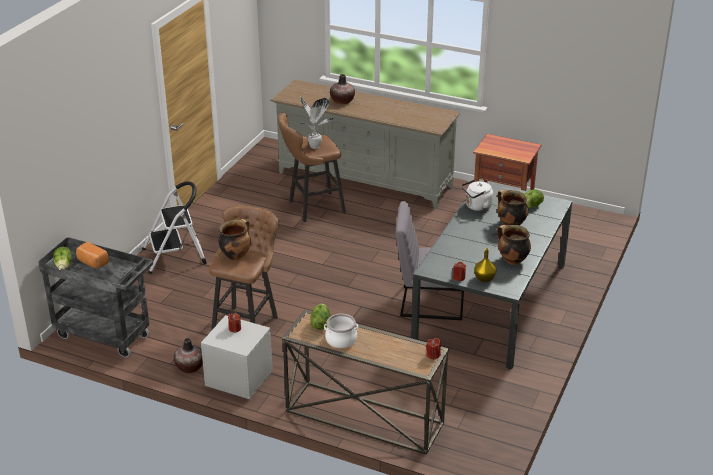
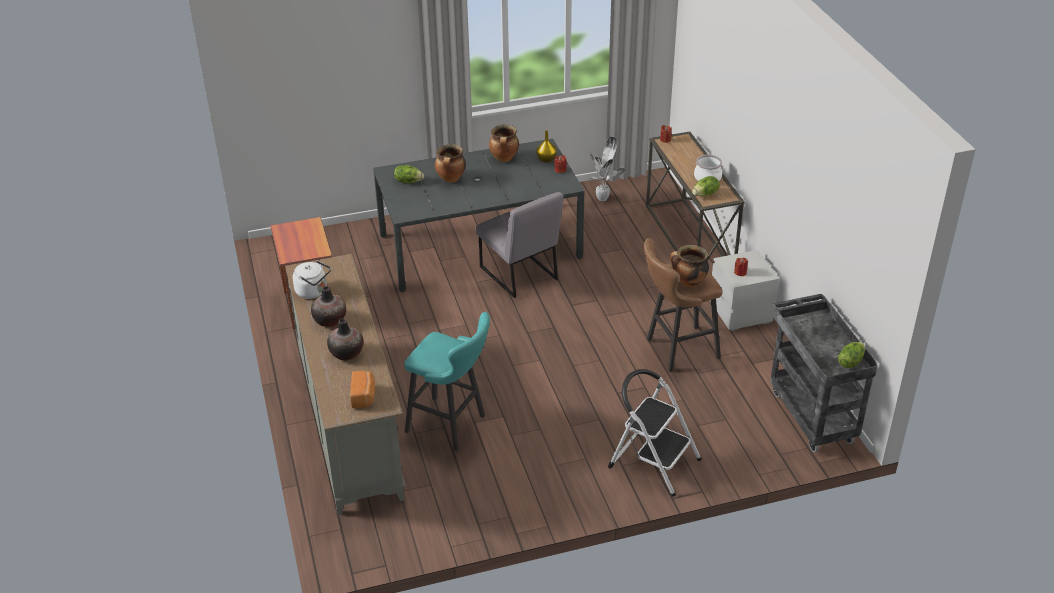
camera: 130 degrees left, 5 degrees up
(92, 262) = (820, 349): bread -> bread (364, 396)
(189, 367) = (766, 344): vase -> vase (330, 320)
(310, 208) = (453, 427): brown stool -> turquoise stool
(315, 147) = (446, 349): potted plant -> potted plant (603, 198)
(477, 206) = (443, 205): white kettle -> white kettle (313, 291)

